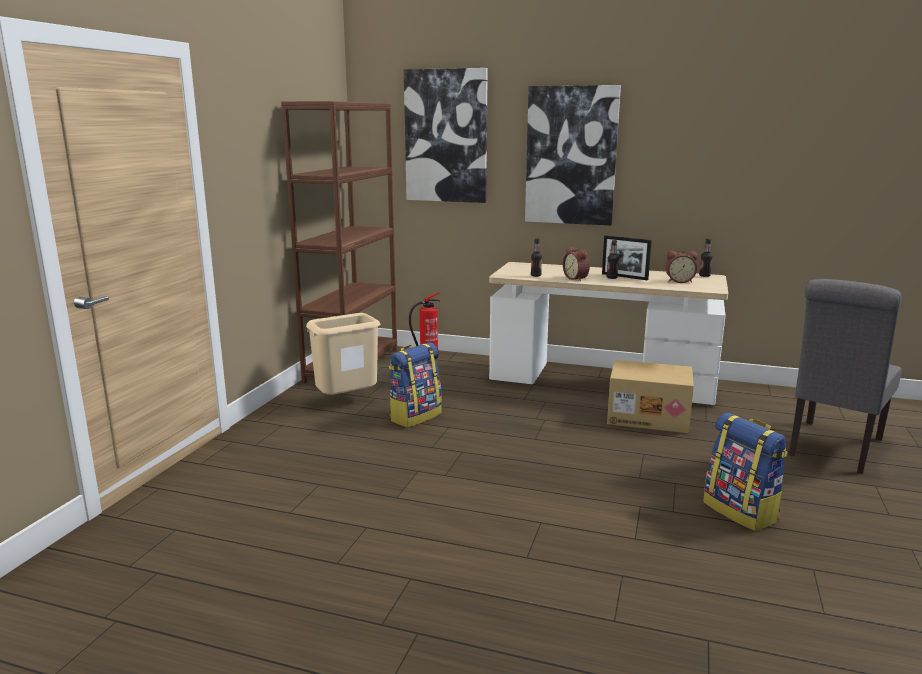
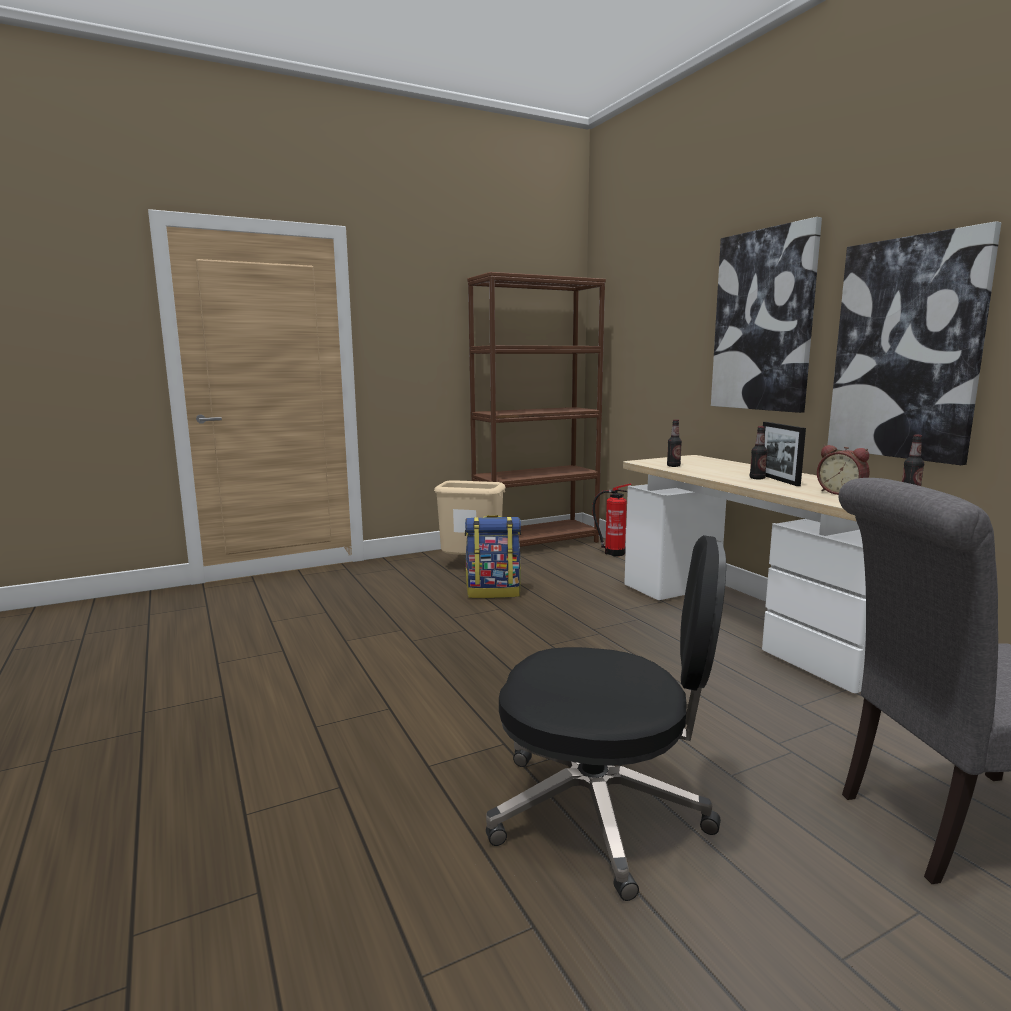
camera: 45 degrees right, 5 degrees down
(446, 136) = (652, 309): picture -> picture (906, 349)
(576, 278) = (709, 473): alarm clock -> none
(649, 417) = (726, 672): cardboard box -> none
(741, 511) = (602, 812): backpack -> black office chair

